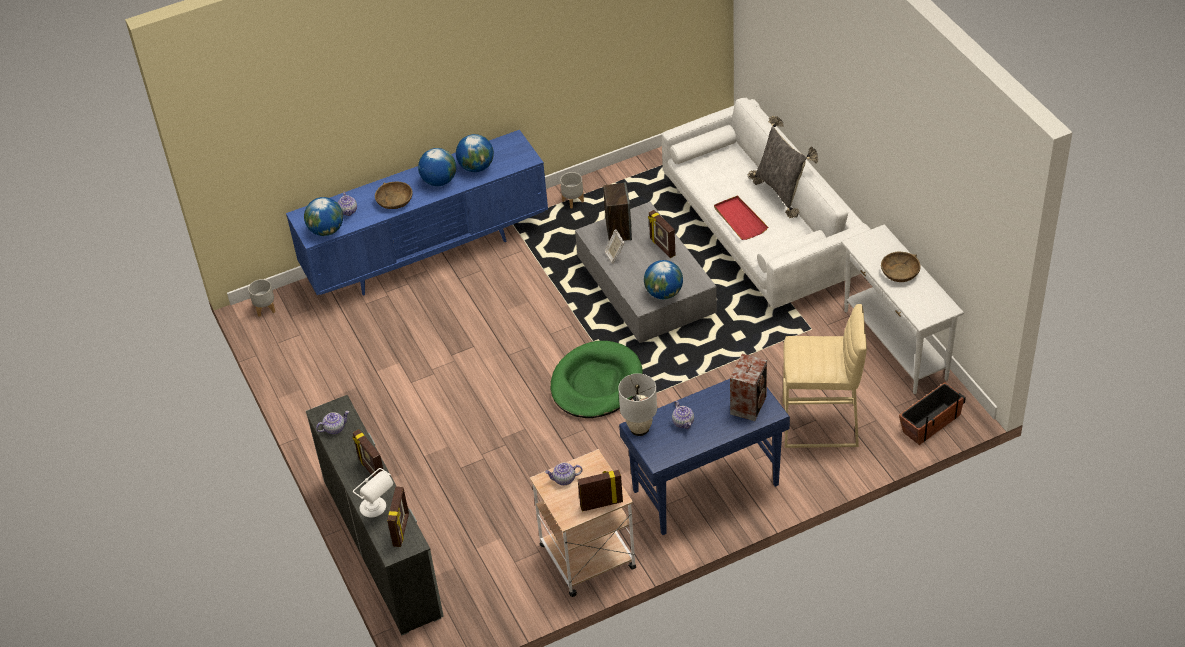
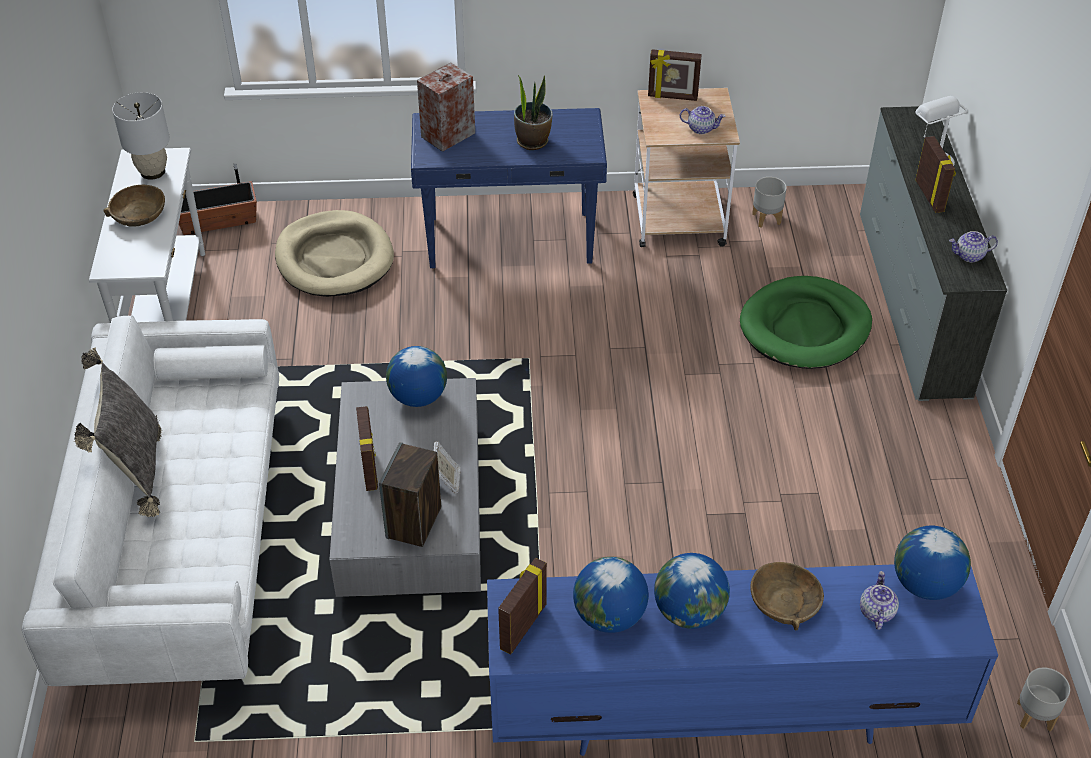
camera: 160 degrees left, 0 degrees up
(401, 530) = (908, 130): picture frame -> picture frame (522, 626)
(573, 201) = (420, 725): grey planter -> grey planter (766, 218)
(596, 383) = (563, 398): green dog bed -> green dog bed (805, 327)
(639, 428) = (586, 150): white table lamp -> white table lamp (152, 172)
(683, 422) = (532, 141): teapot -> potted plant
(739, 219) = (230, 457): red tray -> none
(821, 425) = (334, 258): beige stool -> beige dog bed

